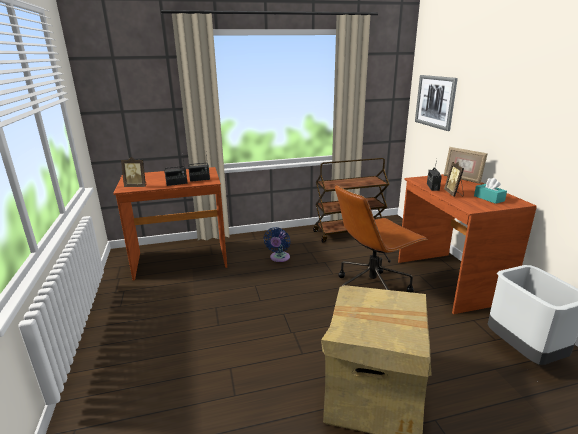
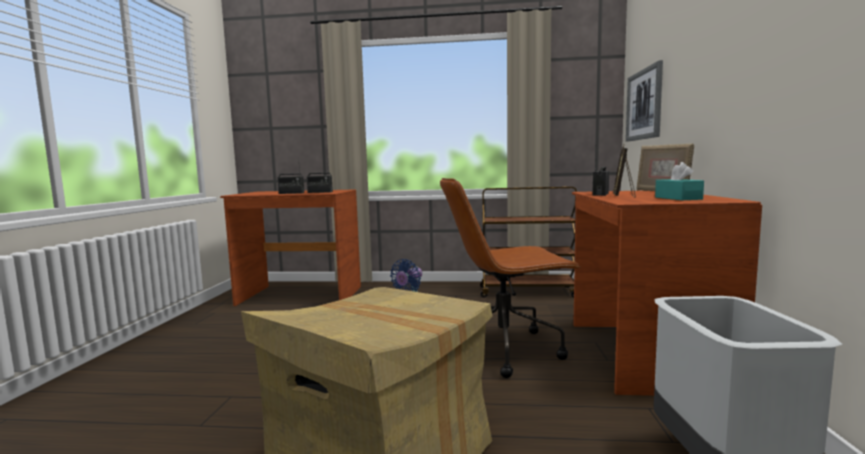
camera: 20 degrees right, 15 degrees down
(136, 186) = (250, 194): picture frame -> none

